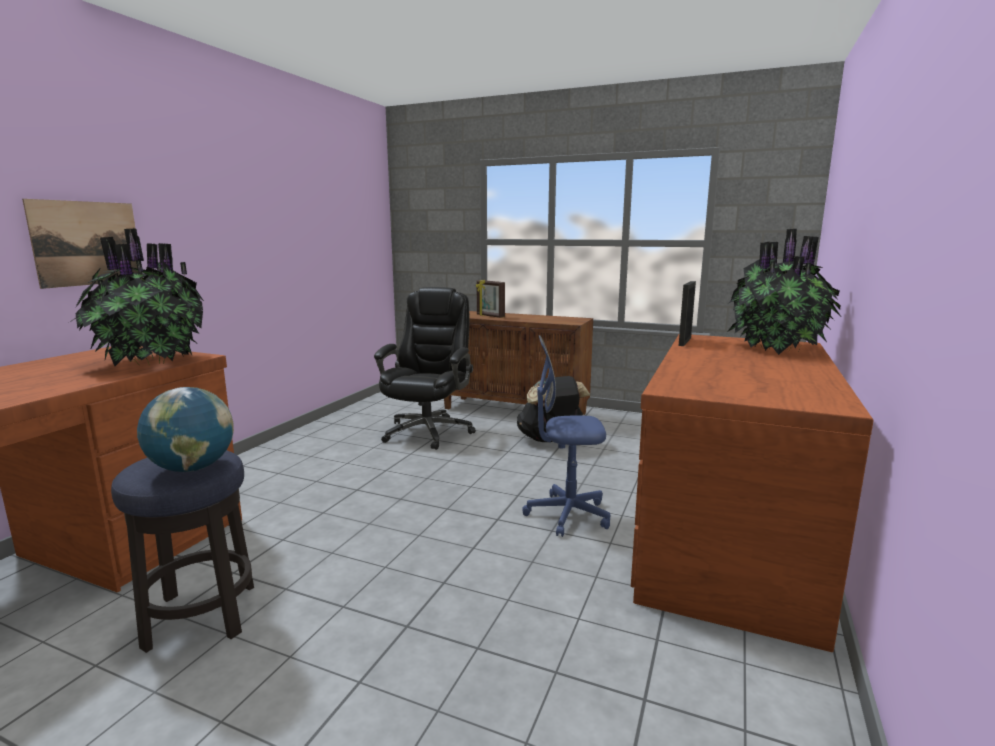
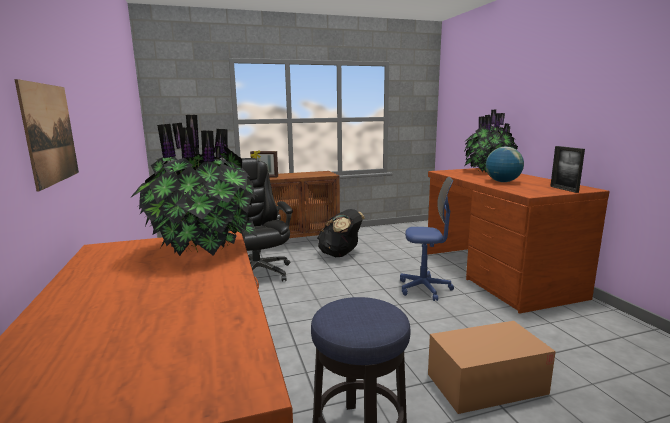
camera: 40 degrees left, 0 degrees up
(192, 468) = (380, 312): globe -> globe (502, 182)
(398, 649) = (486, 384): none -> cardboard box
(567, 515) = (424, 289): blue office chair -> blue office chair turned 135 degrees counterclockwise
(684, 341) = (447, 174): picture frame -> picture frame (564, 189)

